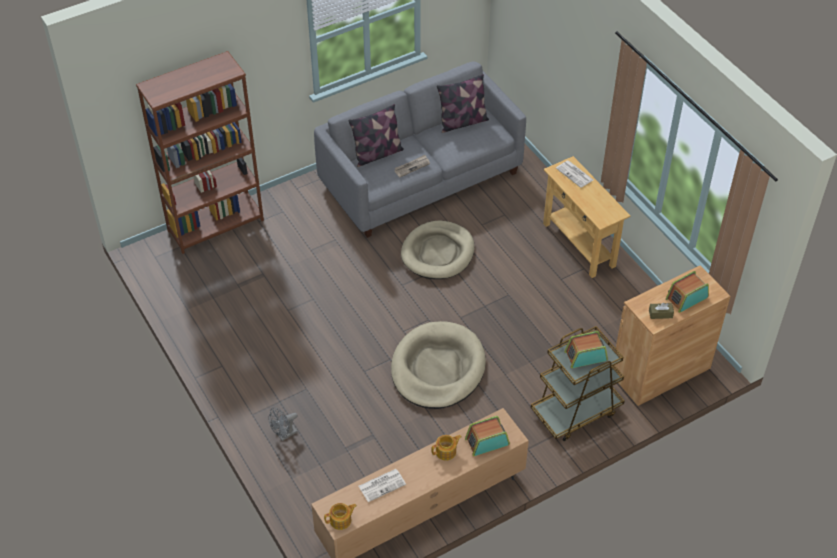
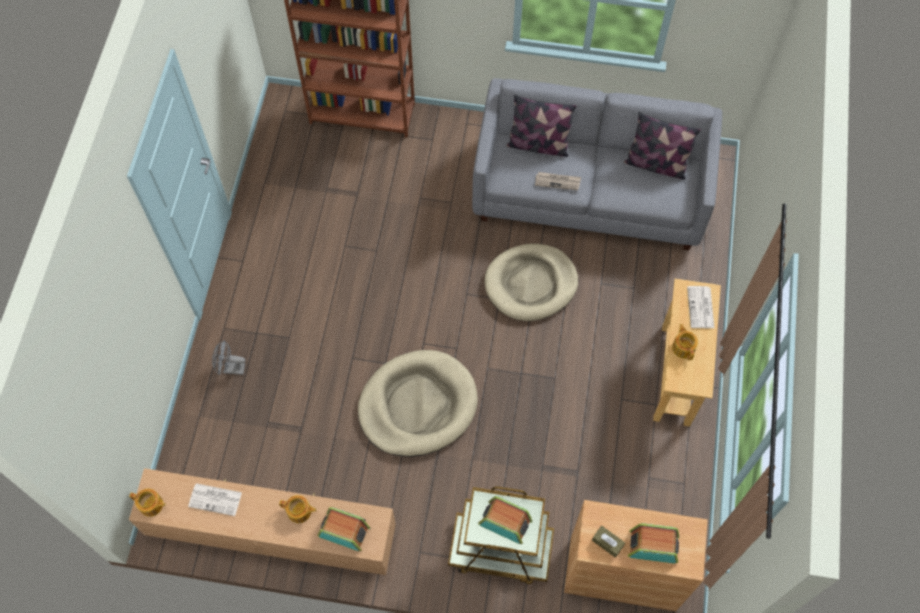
camera: 40 degrees right, 15 degrees up
(587, 200) = (683, 347): none -> teapot

